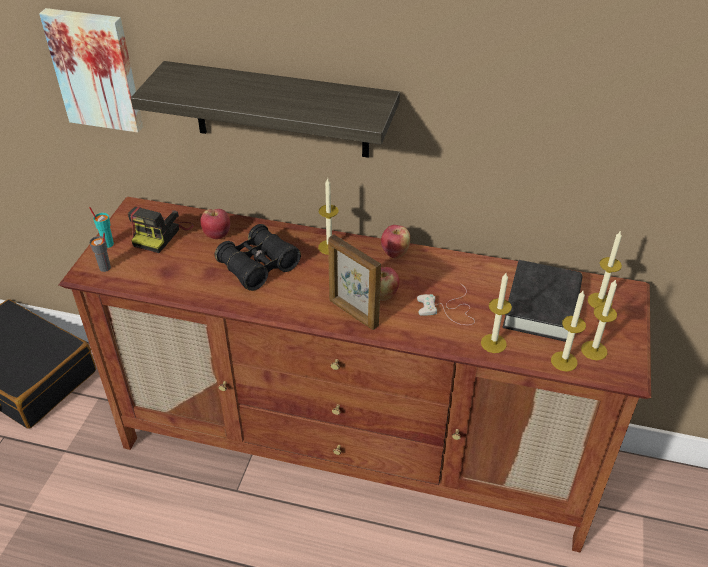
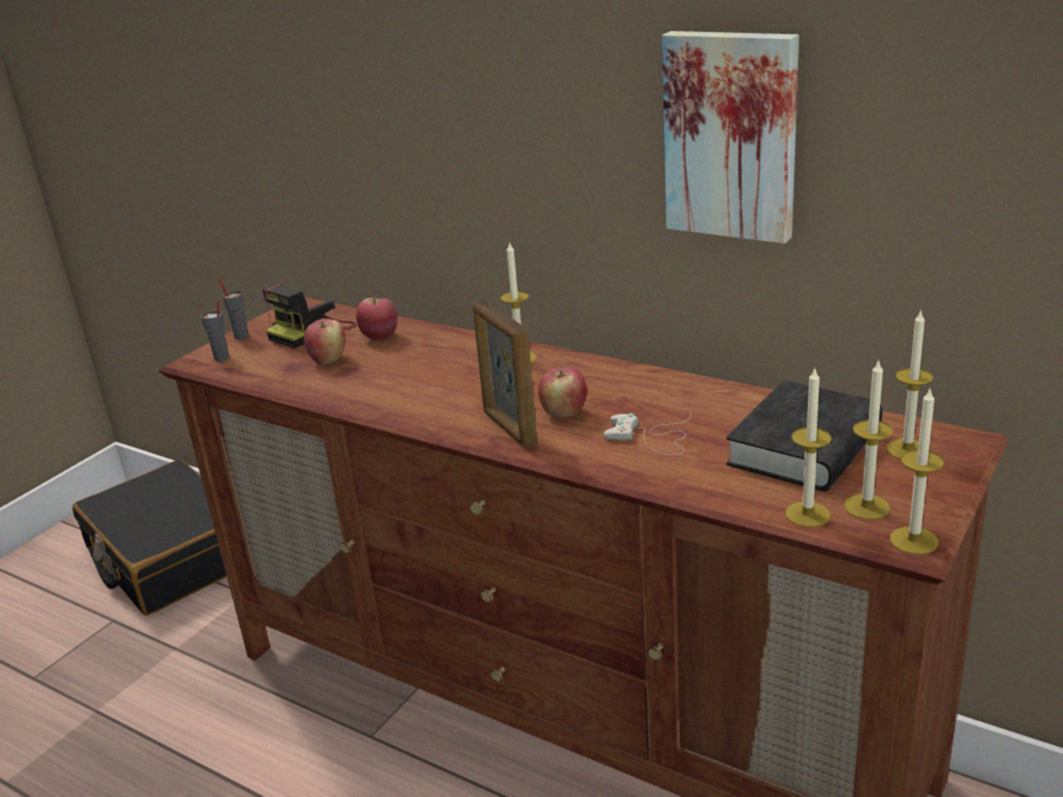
camera: 20 degrees right, 15 degrees down
(96, 69) = (264, 114): picture -> picture (732, 135)
(108, 244) = (241, 336): turquoise cup -> grey cup
(258, 266) = (412, 370): black binoculars -> none
(280, 110) = (466, 156): shelf -> none
(394, 253) = (609, 371): apple -> apple (328, 360)
(493, 343) = (702, 481): candle -> candle (913, 540)

